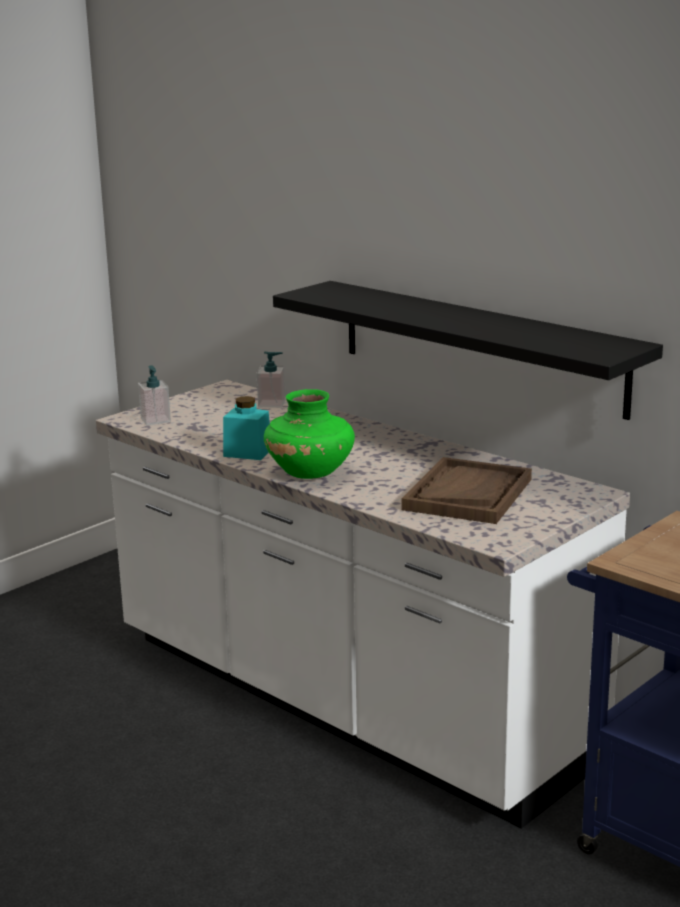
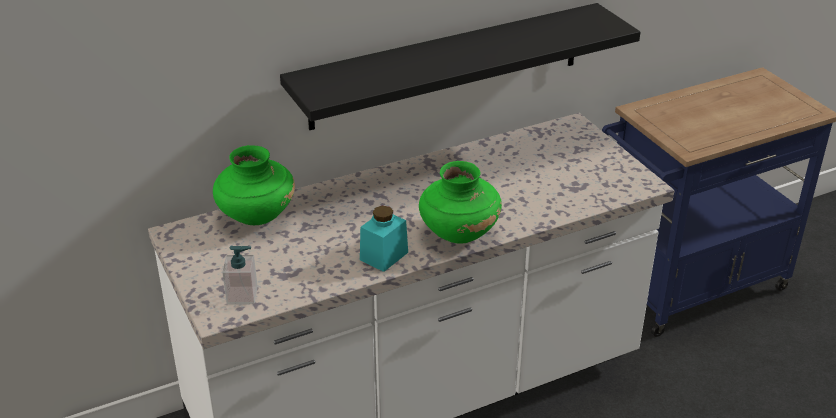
camera: 70 degrees left, 15 degrees up
(272, 403) = (256, 216): soap dispenser -> green vase
(467, 494) = (549, 173): brown tray -> none

